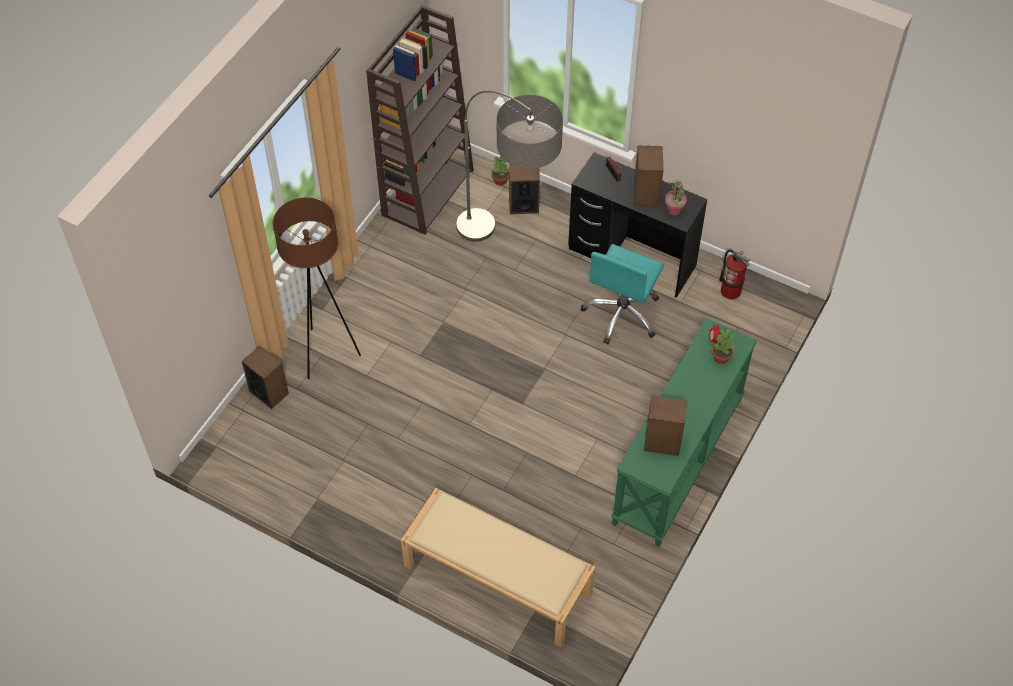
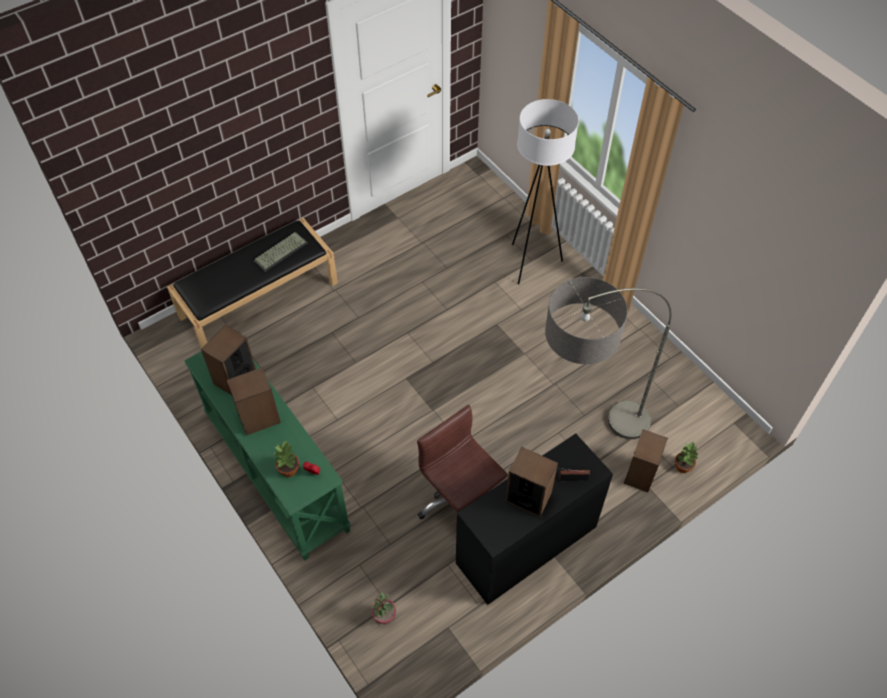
camera: 115 degrees right, 0 degrees up
(269, 392) = (511, 217): speaker -> speaker (259, 418)
(326, 353) = (531, 263): brown floor lamp -> white floor lamp
(427, 191) = (691, 397): brown bookcase -> none
(464, 530) = (280, 251): none -> keyboard
(496, 579) = (259, 298): beige bench -> black bench
(622, 314) = (460, 502): turquoise office chair -> brown office chair
(674, 210) = (493, 515): potted plant -> potted plant (384, 617)
(730, 291) = (437, 623): fire extinguisher -> none

